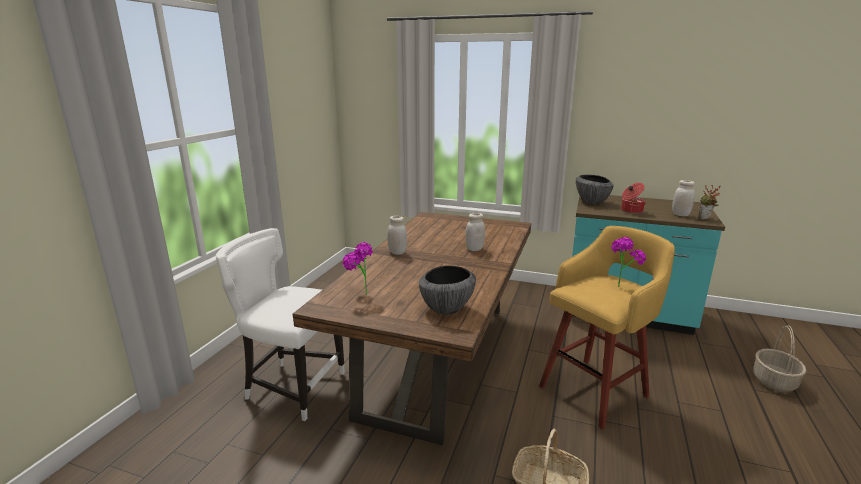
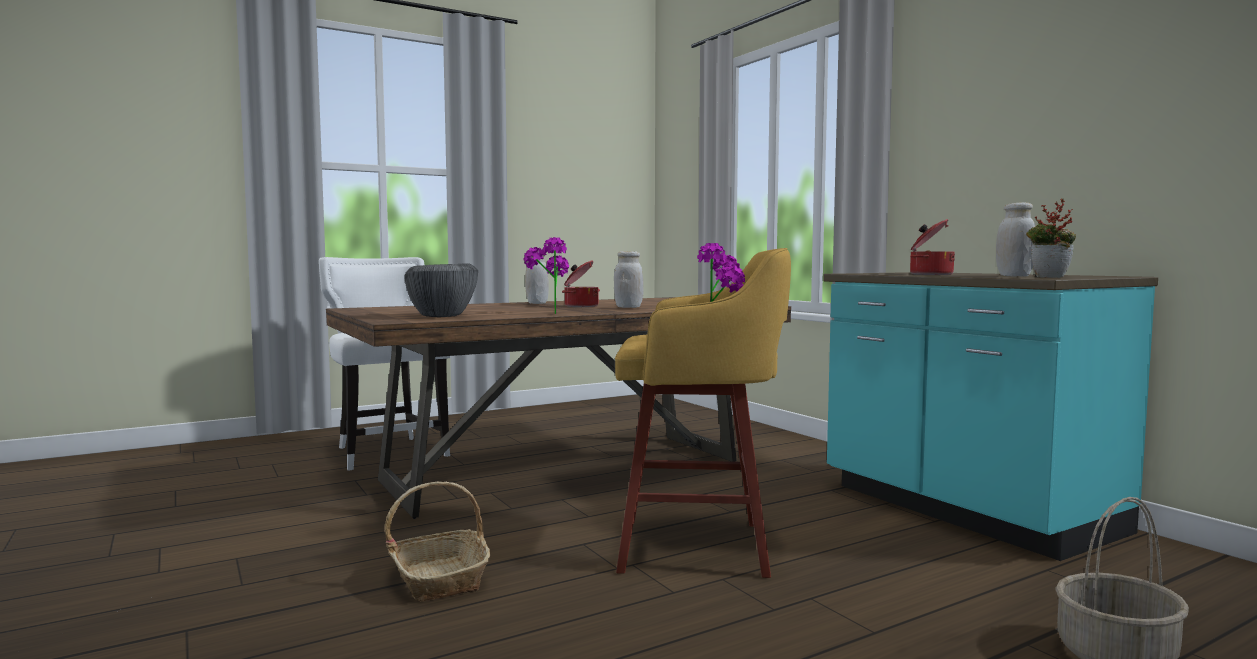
camera: 40 degrees right, 15 degrees down
(359, 295) = (405, 308): potted plant -> potted plant (548, 313)
(442, 253) = (580, 306): none -> cooking pot
(592, 202) = (897, 272): bowl -> none

